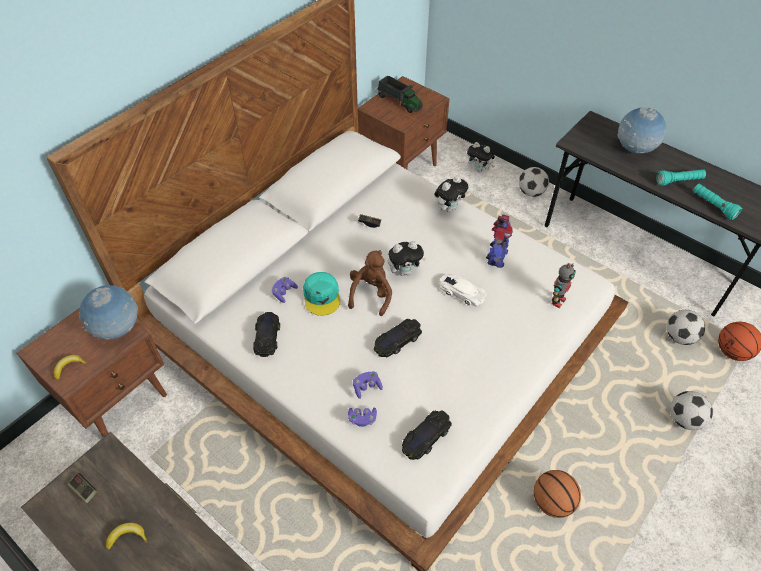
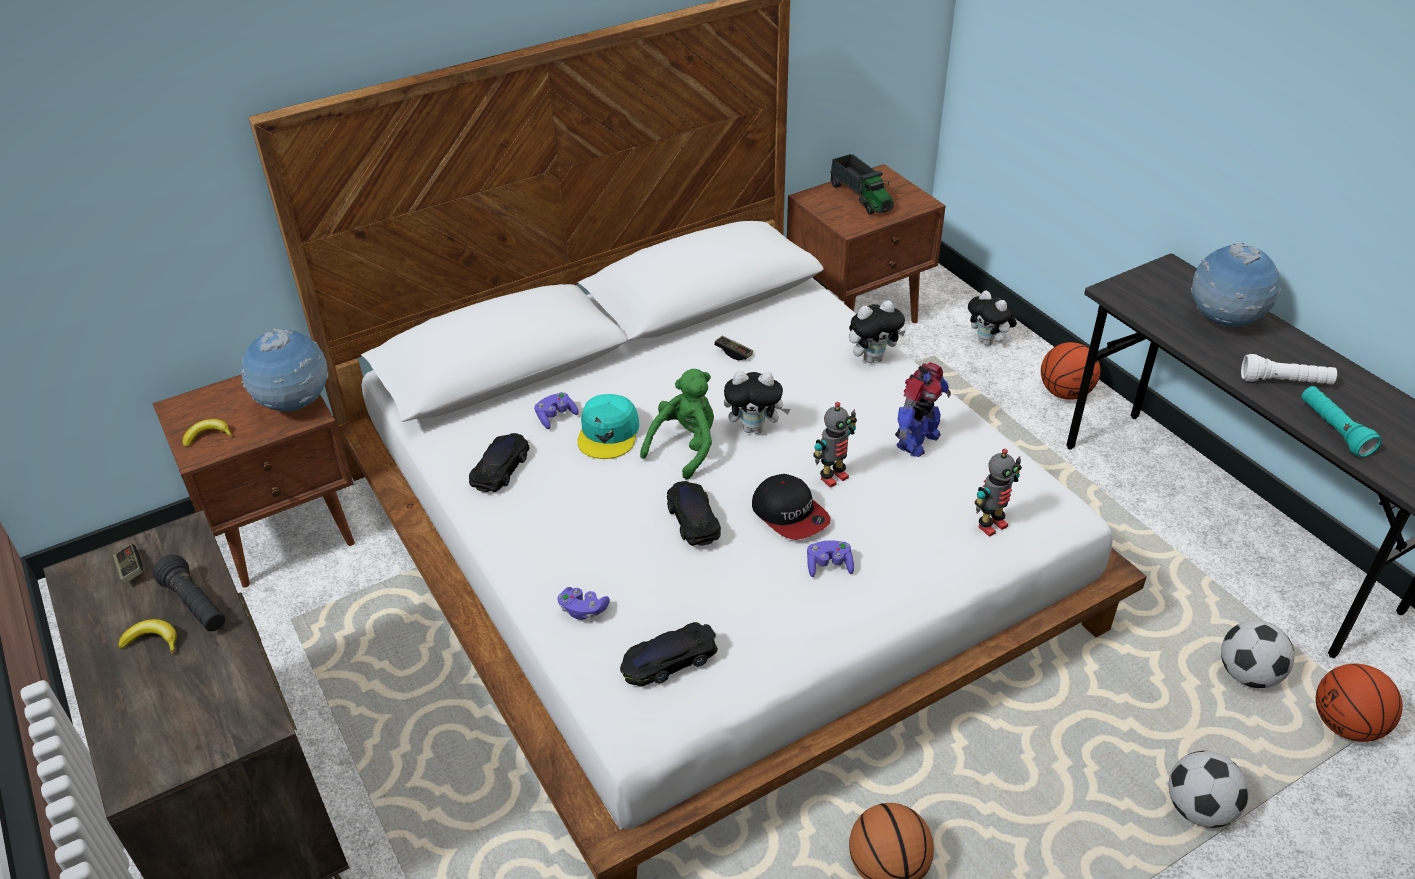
camera: 20 degrees right, 10 degrees down
(142, 502) = (196, 605): none -> black flashlight
(367, 387) = (612, 568): purple game controller -> purple game controller (829, 566)
(371, 294) = (685, 447): brown plush toy -> green plush toy
(397, 341) = (693, 518): black toy car -> black toy car turned 90 degrees clockwise
(449, 323) = (790, 514): none -> cap
(461, 292) = (833, 477): white toy car -> toy robot
(531, 192) = (1064, 392): football -> basketball
(679, 181) = (1285, 382): turquoise flashlight -> white flashlight

